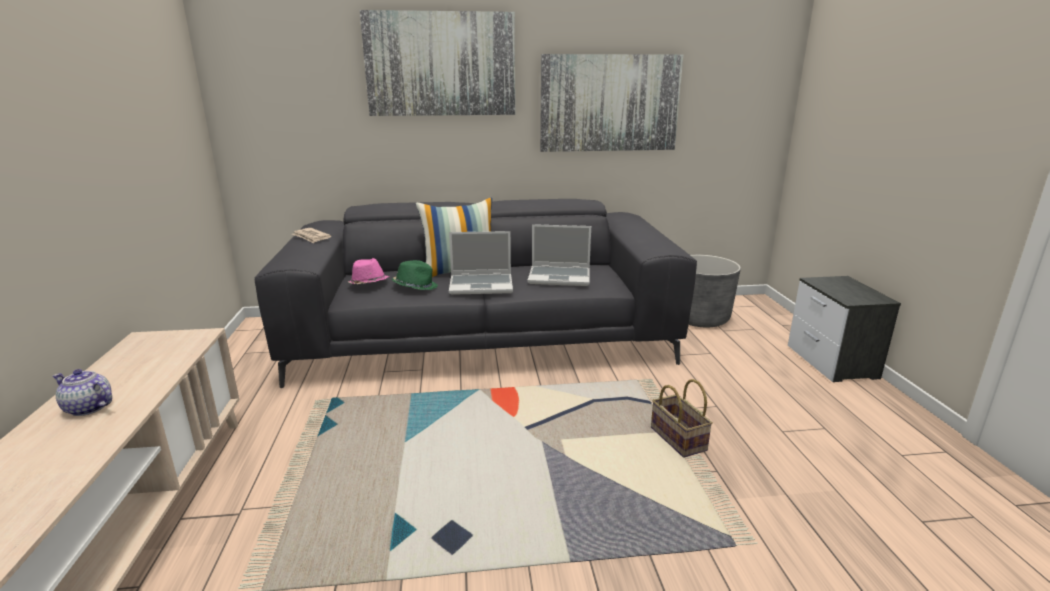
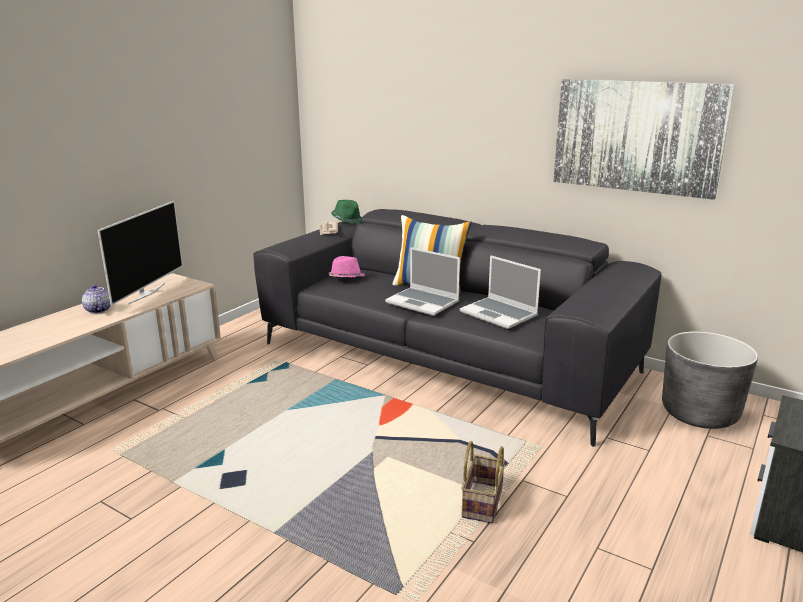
camera: 40 degrees right, 0 degrees up
(136, 365) = (146, 293): none -> television
(415, 286) = (373, 289): green hat -> green hat (347, 220)
(441, 64) = (468, 86): picture -> none

